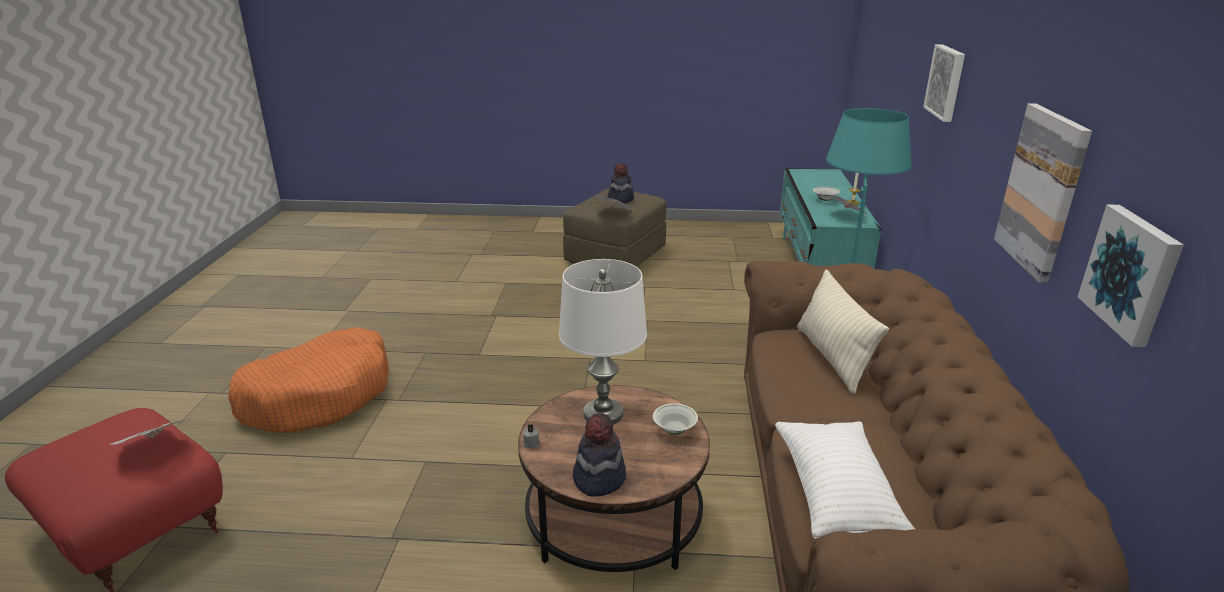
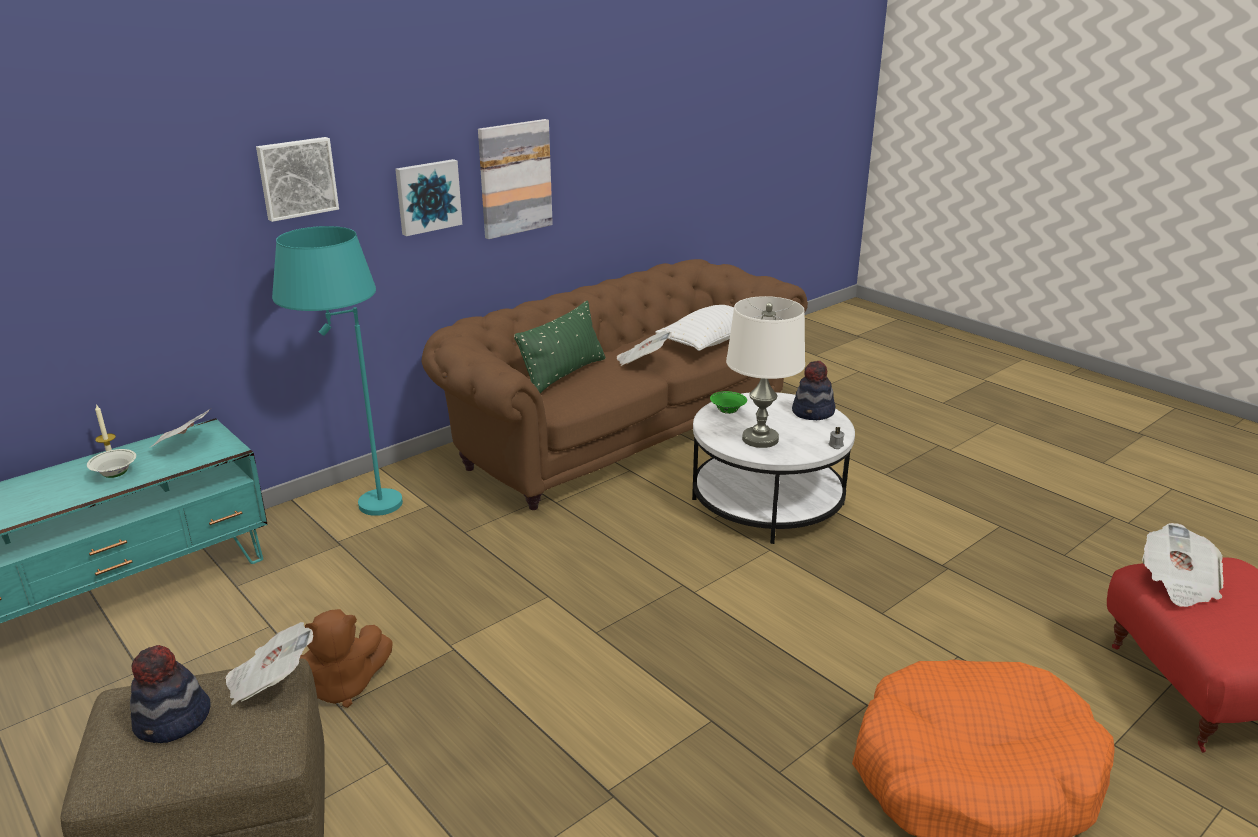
camera: 135 degrees left, 0 degrees up
(614, 517) = (767, 501): brown coffee table -> white coffee table
(657, 290) = (341, 687): none -> brown plush toy
(674, 430) = (727, 412): white bowl -> green bowl
(819, 410) = (642, 362): none -> newspaper
(832, 357) = (563, 375): beige pillow -> green pillow
(1132, 273) = (607, 169): picture -> picture (427, 196)

